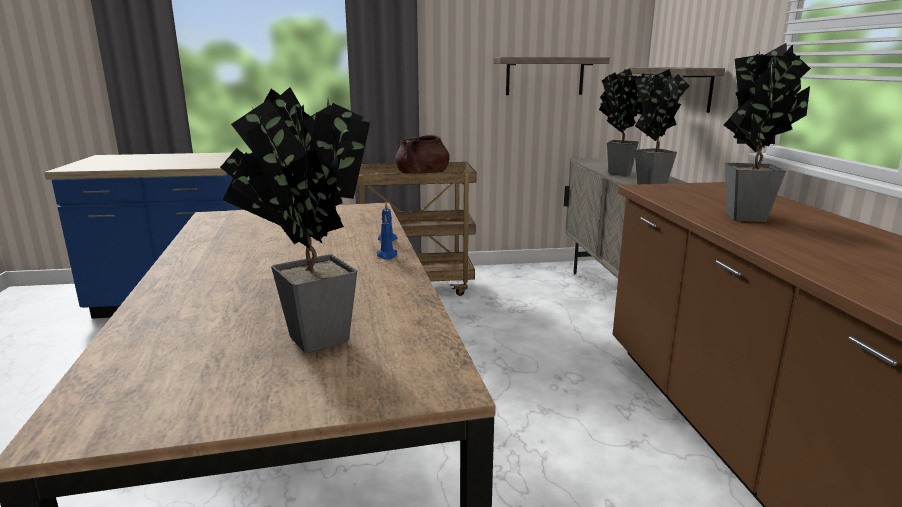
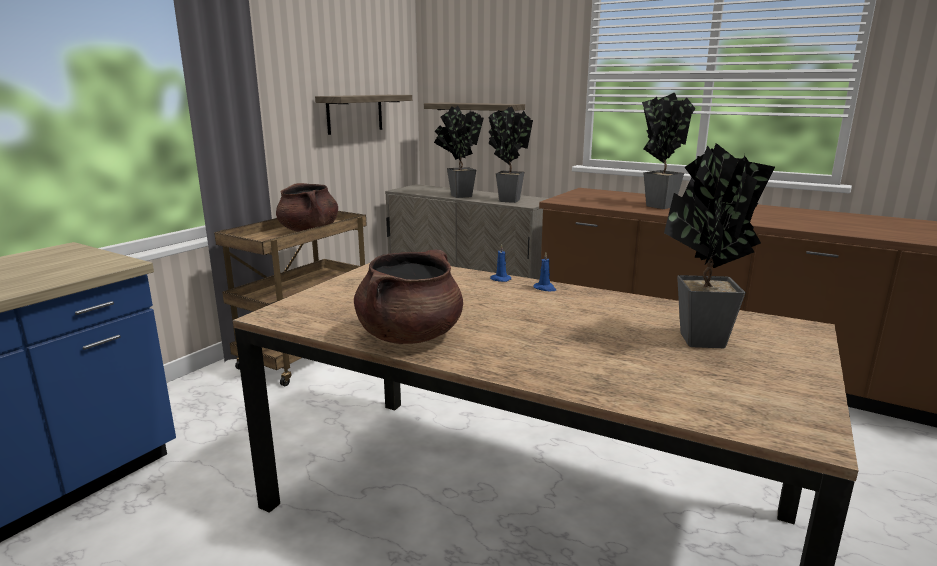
camera: 50 degrees left, 0 degrees up
(208, 249) = (410, 336): none -> brown cooking pot

